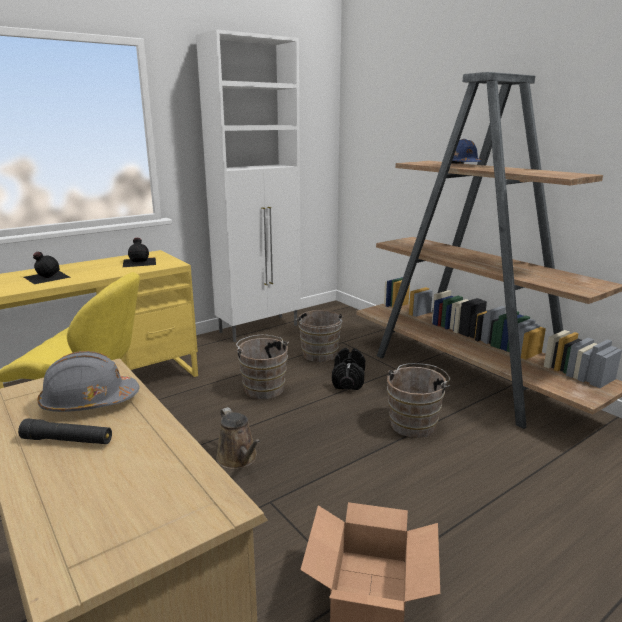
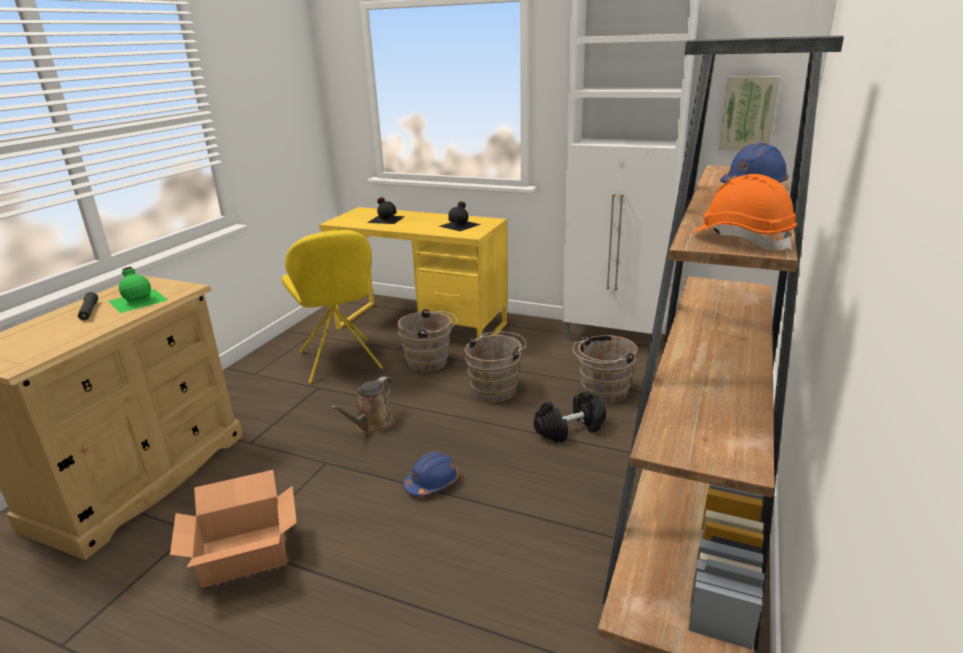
camera: 60 degrees right, 5 degrees up
(89, 402) = (138, 300): grey hard hat -> green bottle
(308, 143) = (748, 113): none -> picture
(357, 452) = (432, 483): none -> blue hard hat
(414, 423) = (523, 504): brown bucket -> brown bucket (431, 362)
(566, 174) = (741, 240): none -> orange hard hat

